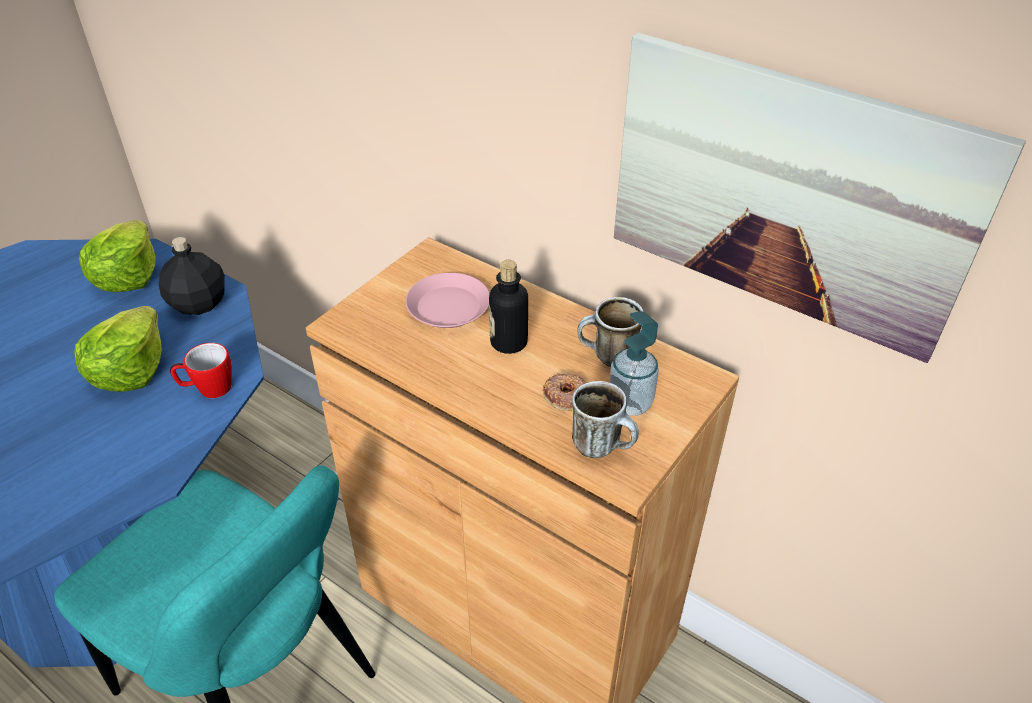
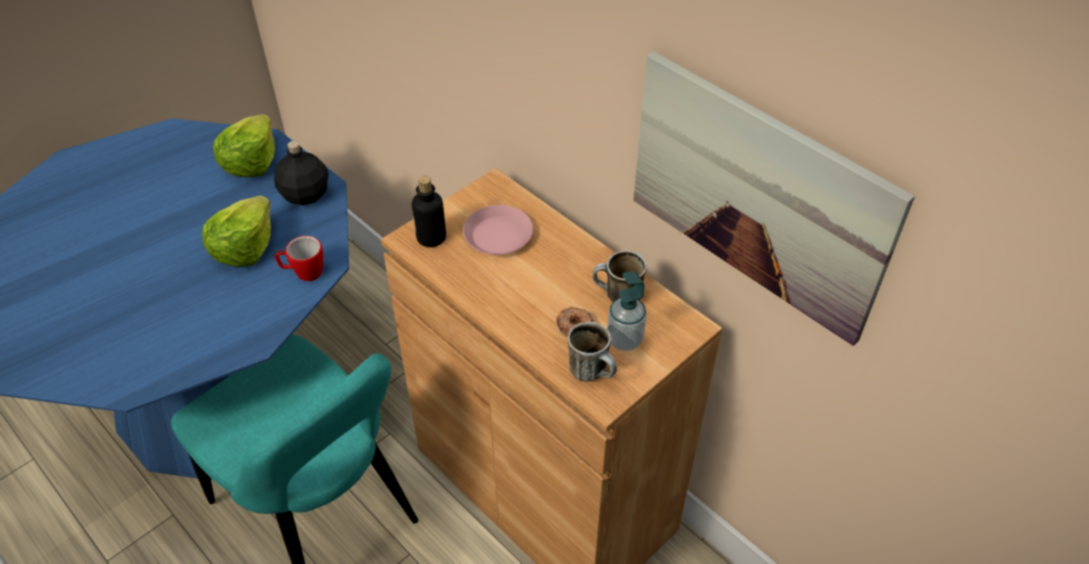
camera: 10 degrees right, 5 degrees up
(508, 342) = (540, 273): bottle -> bottle (431, 237)

